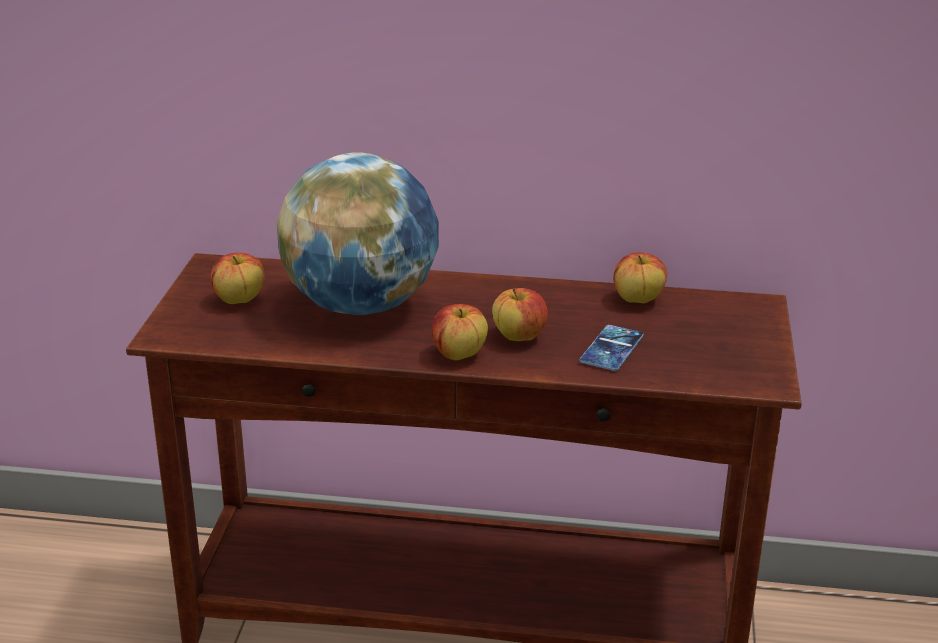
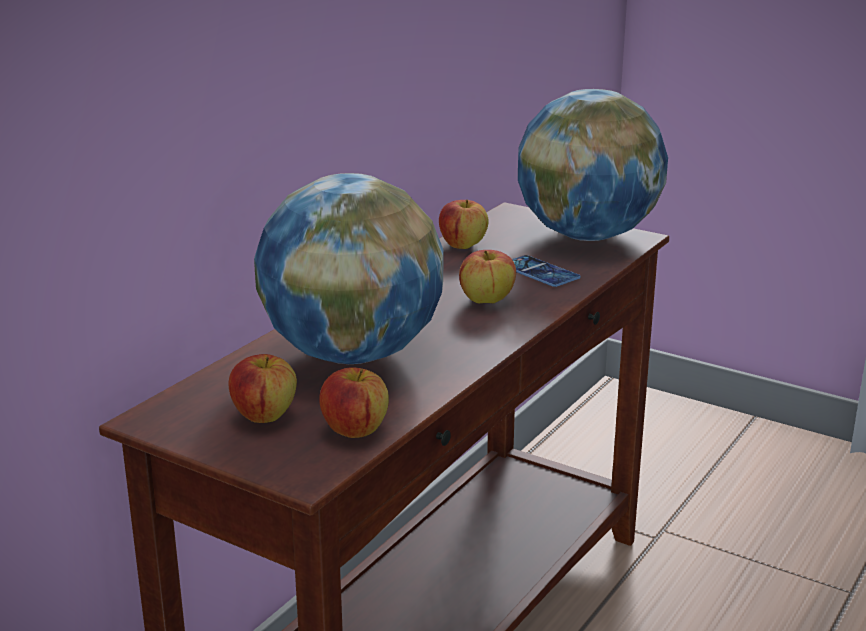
camera: 65 degrees left, 5 degrees down
(459, 354) = (496, 330): apple -> apple (355, 430)
(739, 355) = (587, 236): none -> globe

